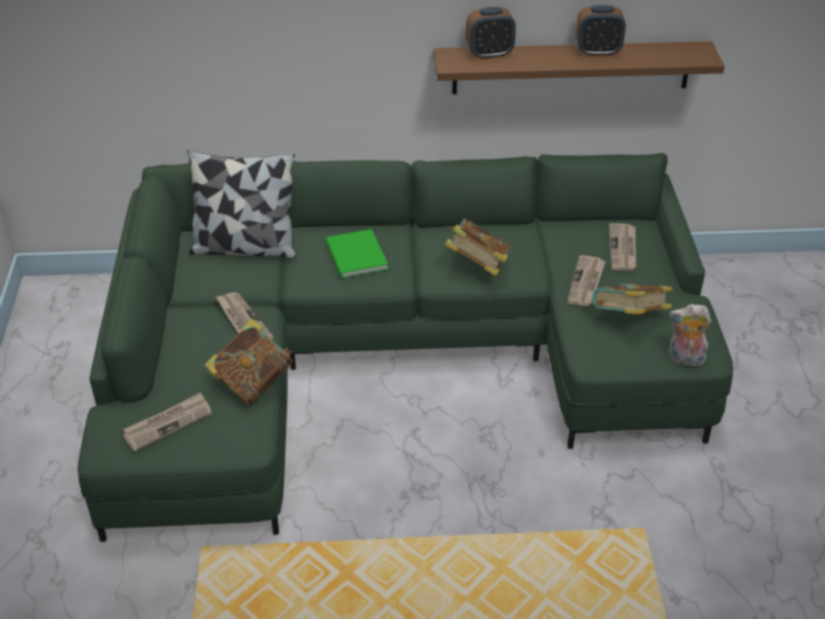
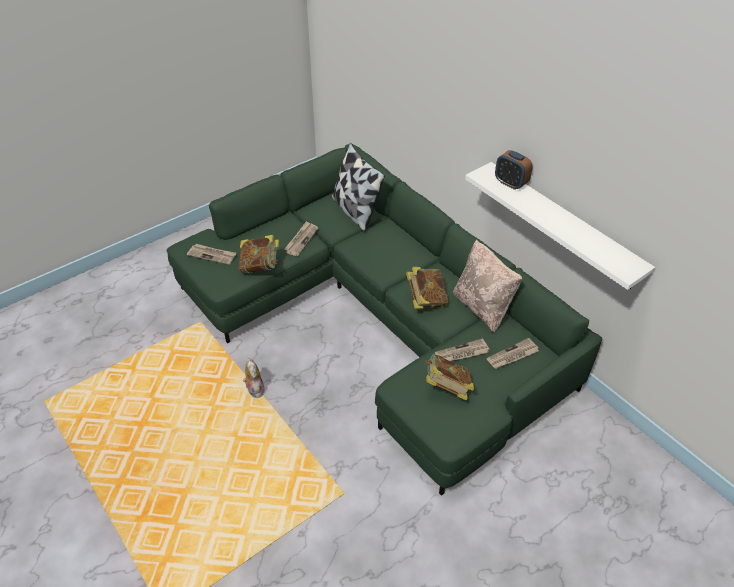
camera: 55 degrees right, 5 degrees up
(355, 257) = (386, 251): green book -> none
(530, 232) = (482, 307): none -> beige pillow
(571, 67) = (562, 225): brown shelf -> white shelf
(598, 52) = (570, 223): alarm clock -> none
(684, 359) = (435, 431): plush toy -> plush toy (254, 389)

